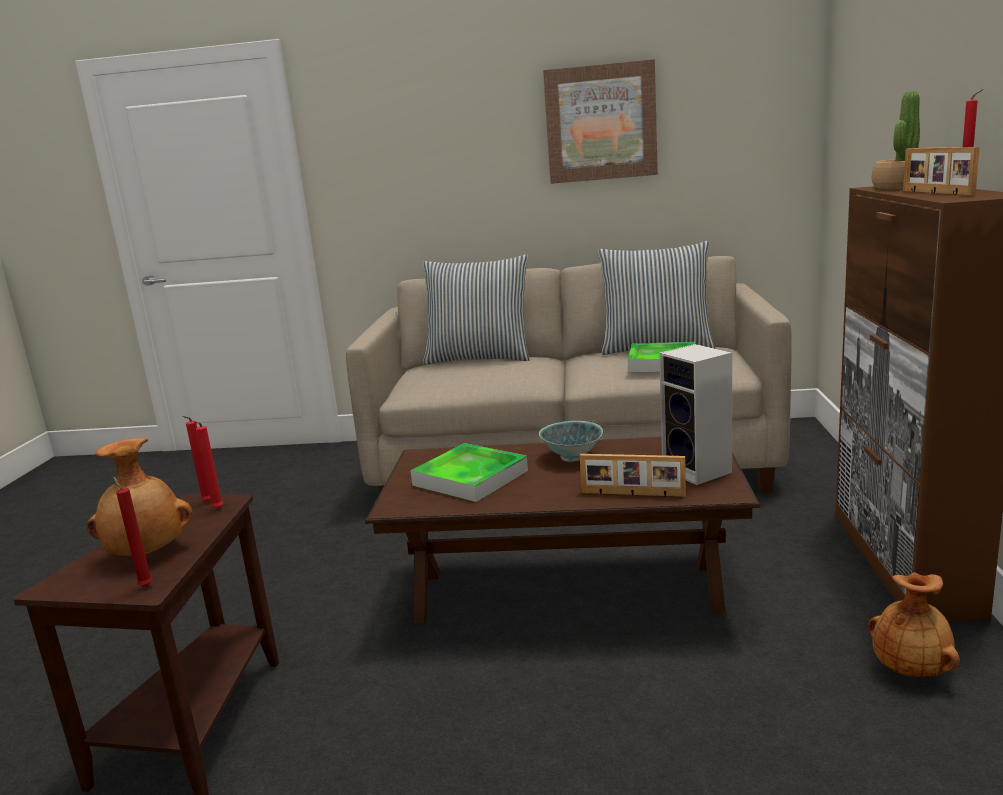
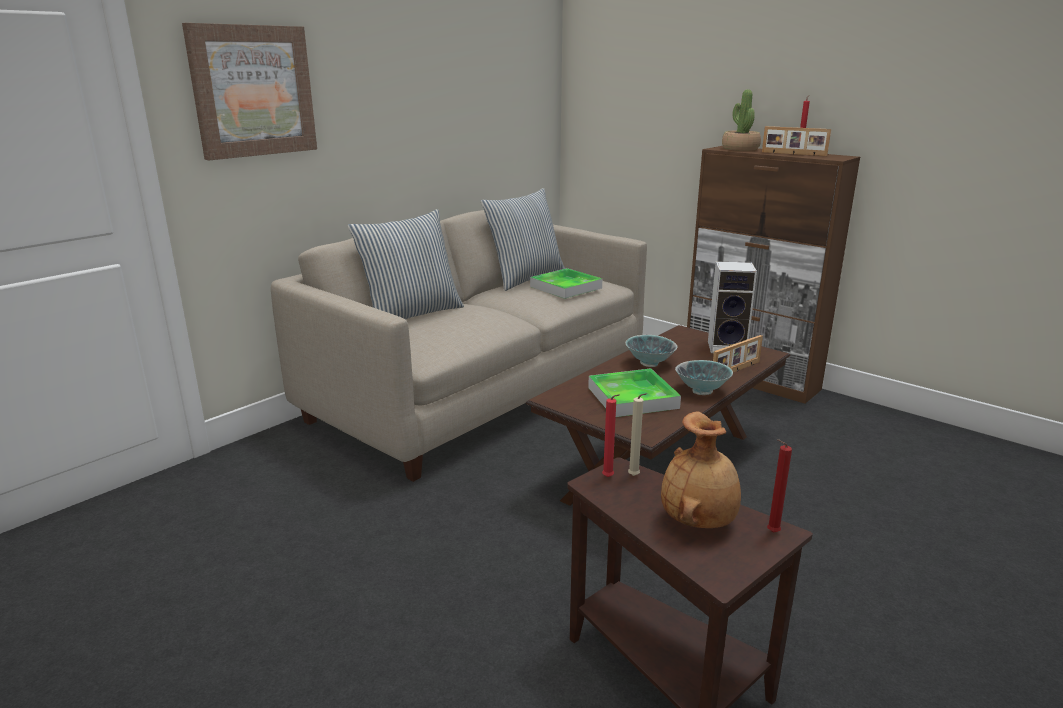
camera: 55 degrees left, 5 degrees up
(216, 509) = (635, 476): red candle -> beige candle
(538, 497) = (702, 391): none -> bowl
(600, 123) = (438, 85): picture -> picture (253, 91)
(911, 669) = (842, 422): brown vase -> none

